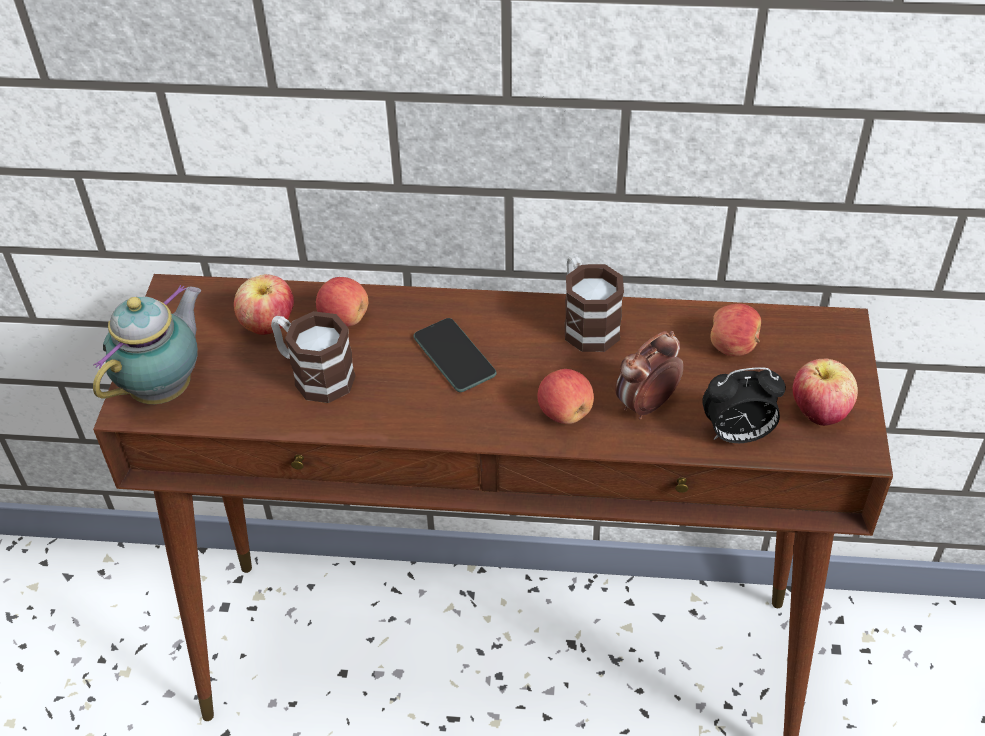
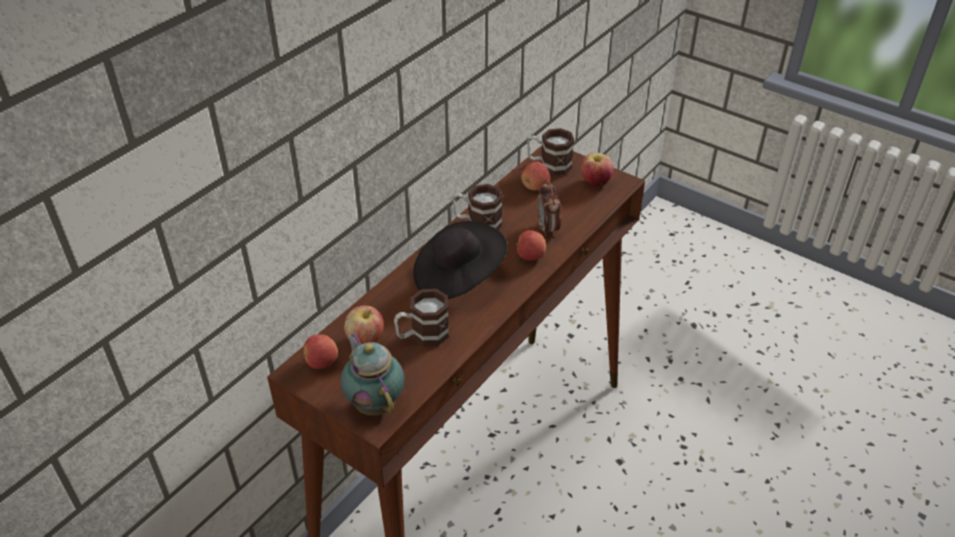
camera: 60 degrees left, 5 degrees down
(344, 319) = (390, 307): apple -> apple (321, 362)
(454, 356) = (458, 277): phone -> black hat
(737, 434) = (588, 210): alarm clock -> none
(802, 338) = (549, 165): none -> mug

